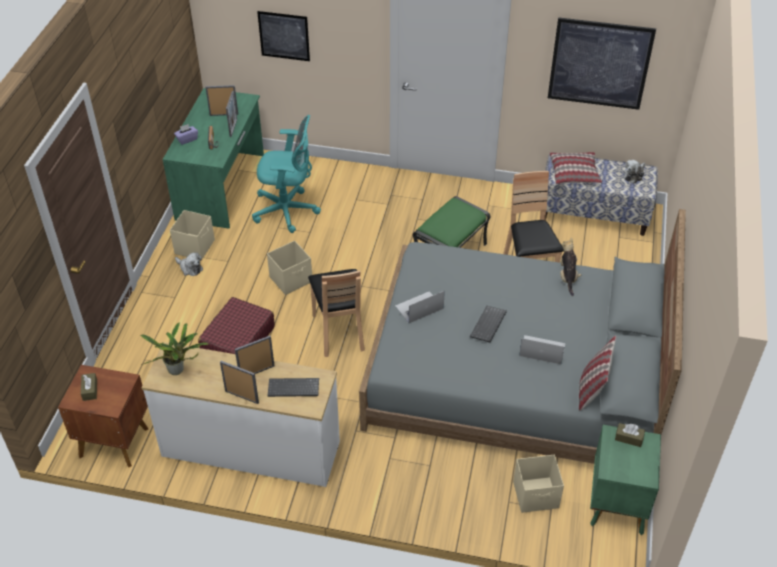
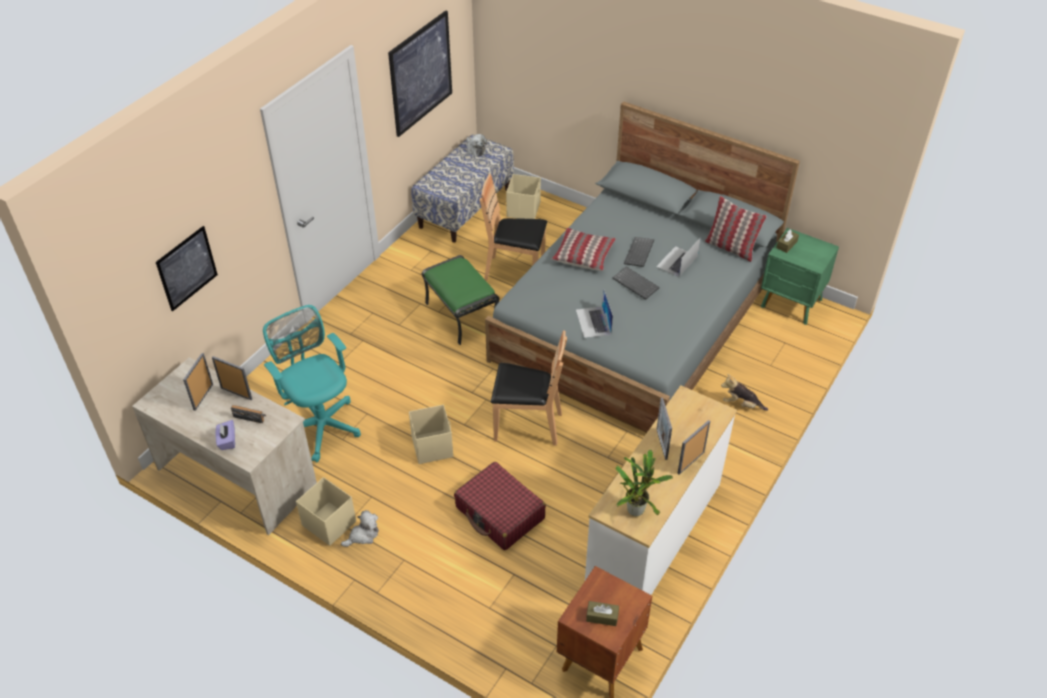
camera: 70 degrees left, 0 degrees up
(221, 186) = (238, 475): green desk -> beige desk
(288, 211) = (321, 424): turquoise office chair -> turquoise office chair turned 60 degrees counterclockwise
(292, 389) = (693, 421): keyboard -> keyboard (639, 253)
(536, 495) = (768, 346): beige storage box -> beige storage box (524, 209)
(567, 277) = (598, 220): plush toy -> plush toy (741, 404)
(574, 173) = (451, 182): pillow -> pillow (583, 255)

